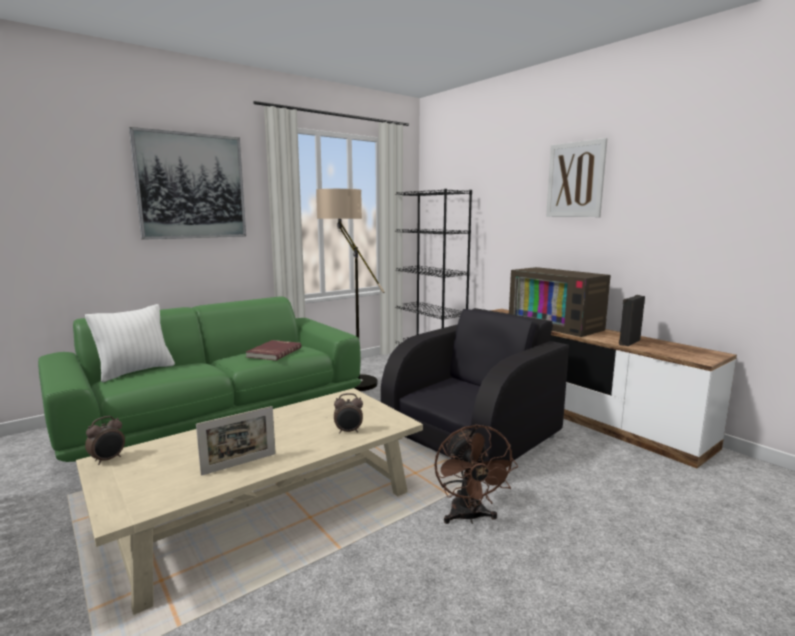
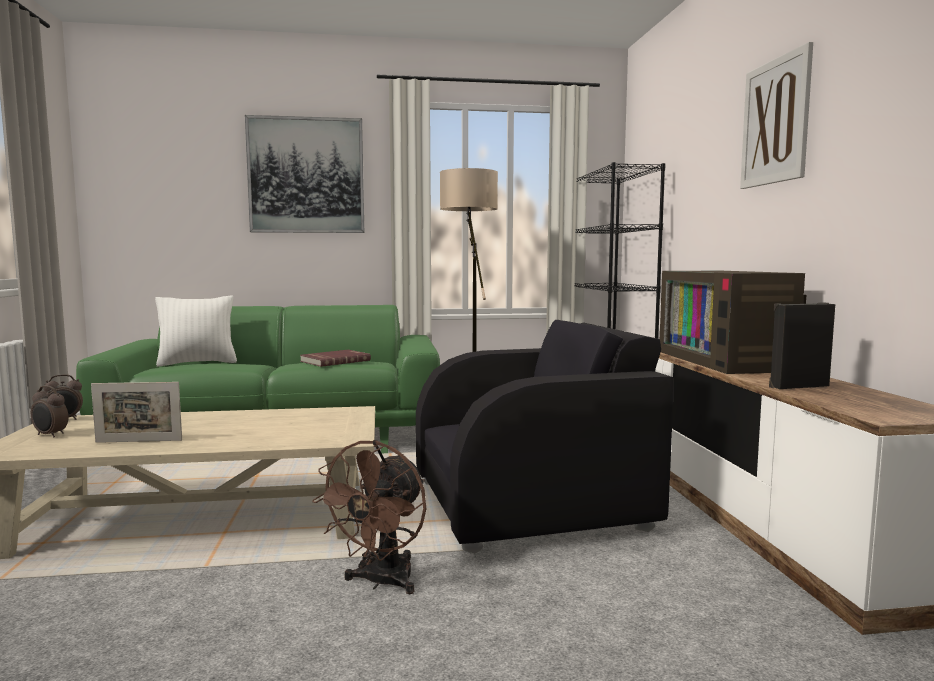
camera: 30 degrees right, 5 degrees down
(348, 431) = (283, 437): alarm clock -> alarm clock (50, 435)

